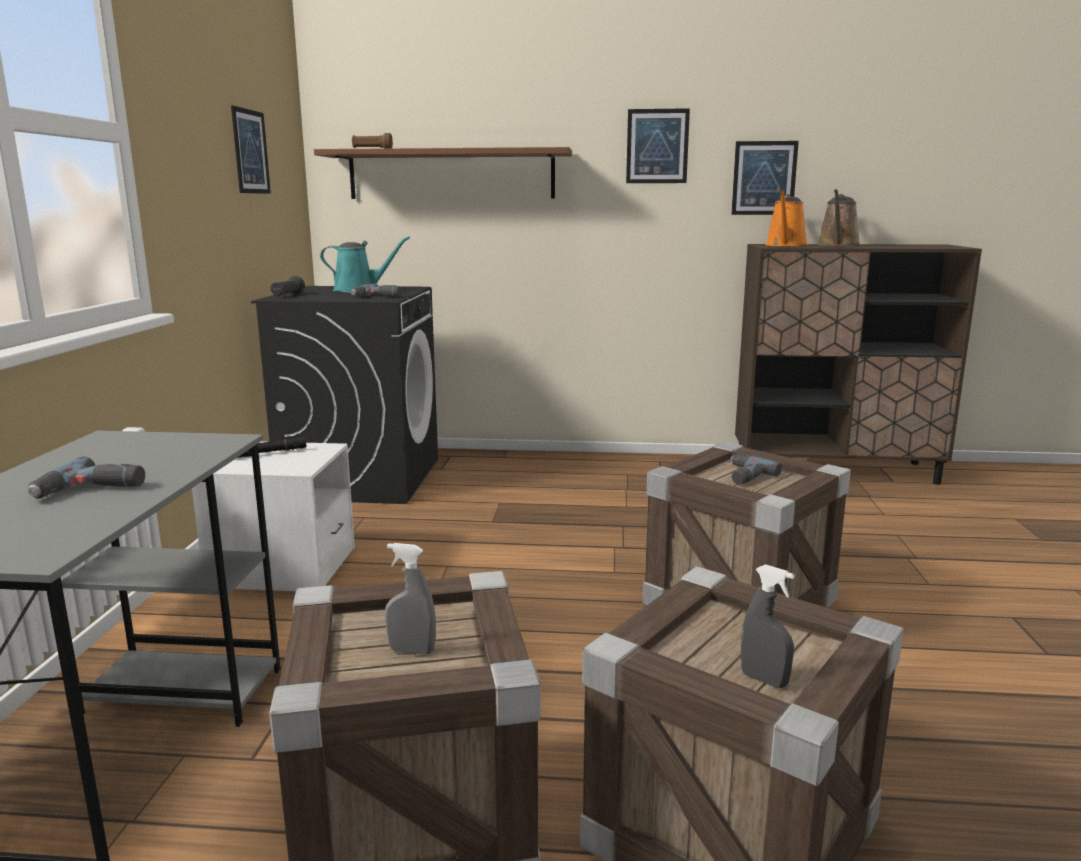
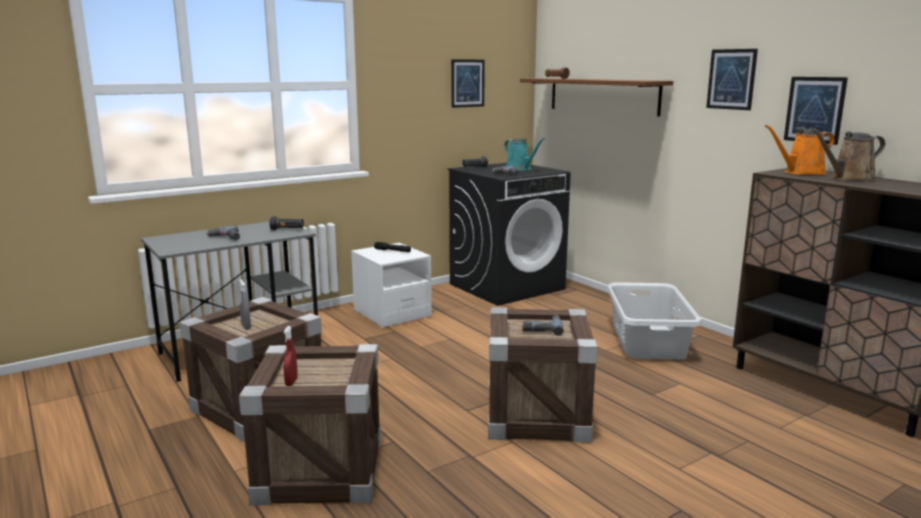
camera: 50 degrees right, 0 degrees up
(179, 442) = (287, 229): none -> black flashlight
(637, 482) = (648, 341): none -> grey laundry basket
(764, 680) = (291, 382): grey spray bottle -> red spray bottle

